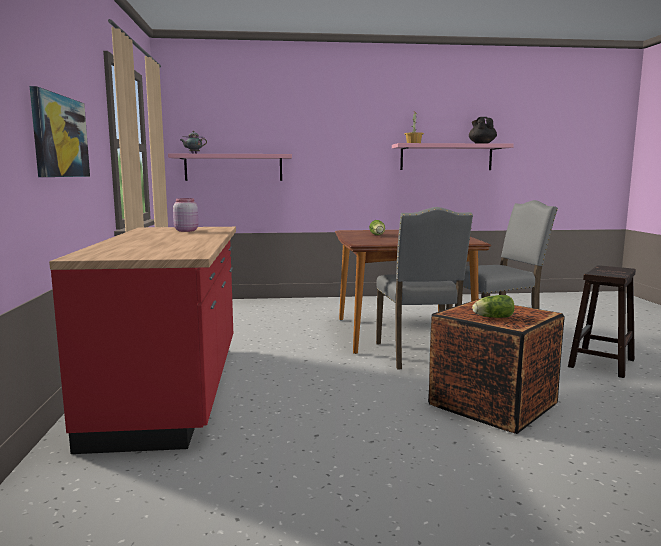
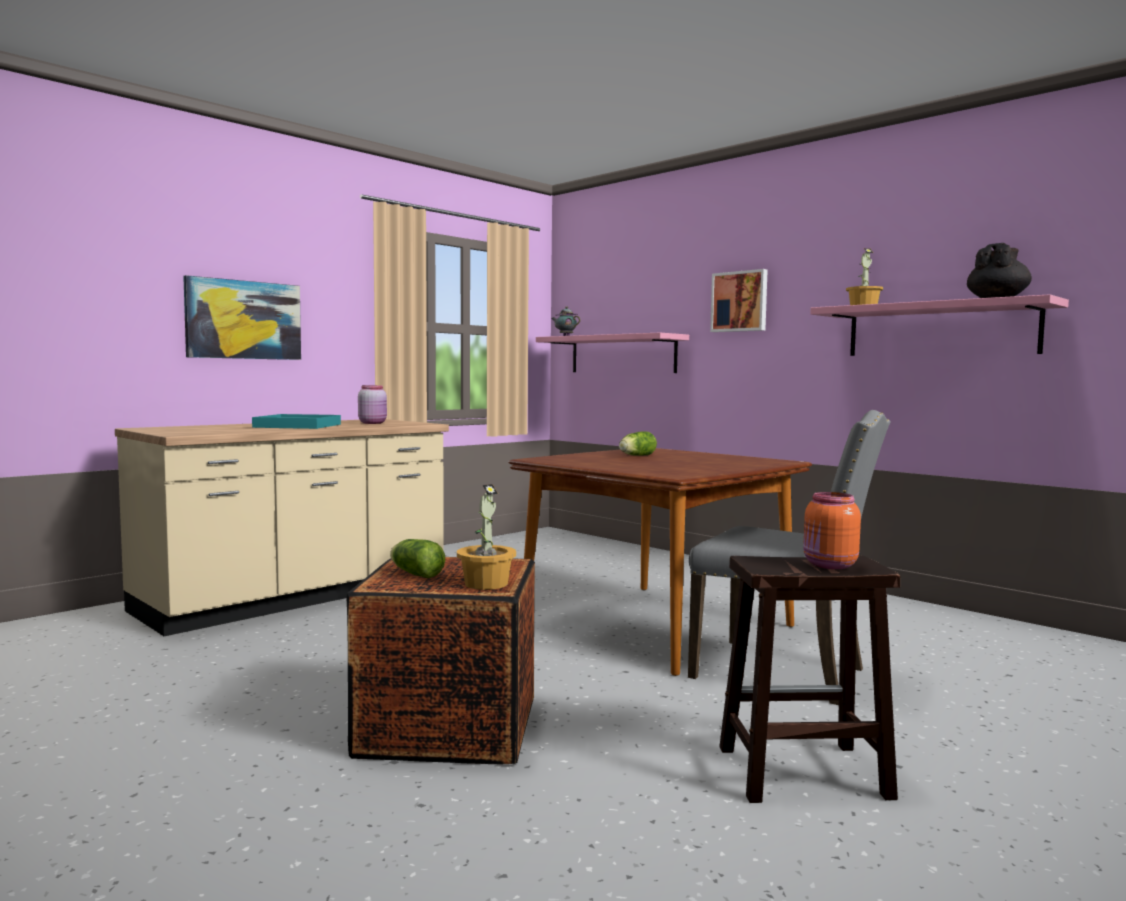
camera: 50 degrees right, 5 degrees down
(170, 238) = (298, 426): none -> turquoise tray
(173, 389) = (296, 596): red counter -> beige counter
(328, 135) = (740, 301): none -> picture
(419, 355) = (580, 652): grey chair -> none
(531, 312) = (485, 583): none -> potted plant
(614, 270) = (829, 565): none -> orange jar

